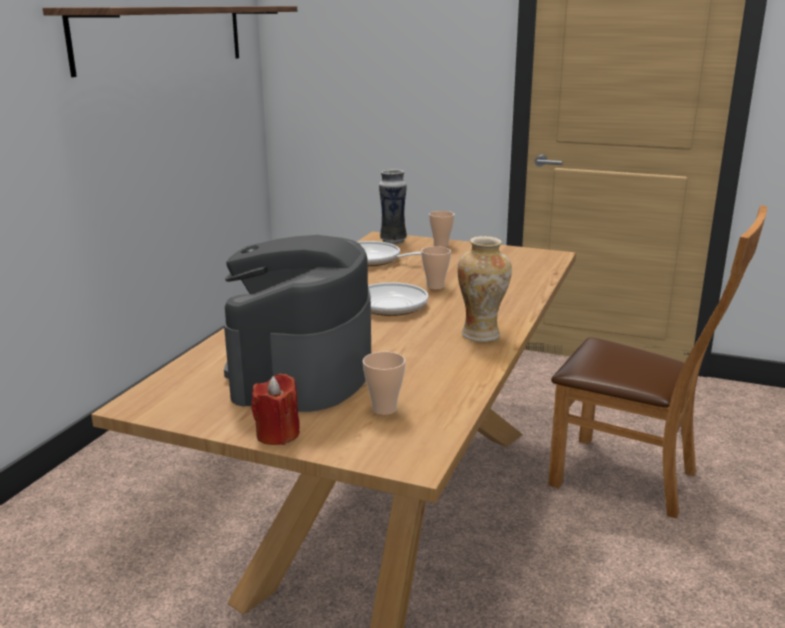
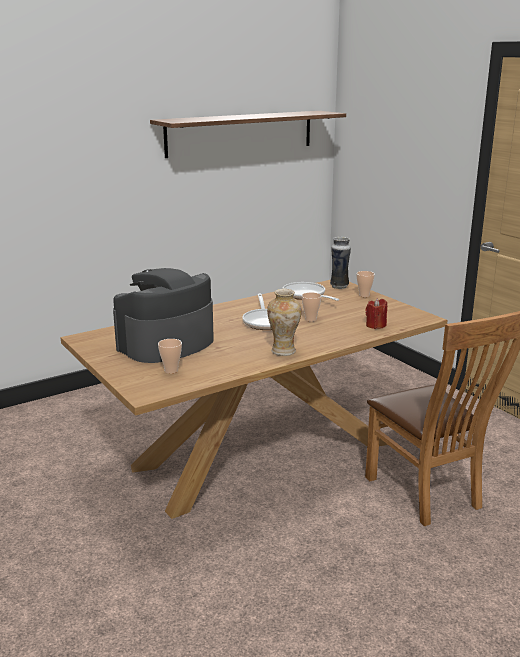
camera: 35 degrees right, 0 degrees up
(278, 434) = (111, 367): red candle -> red candle (375, 325)

